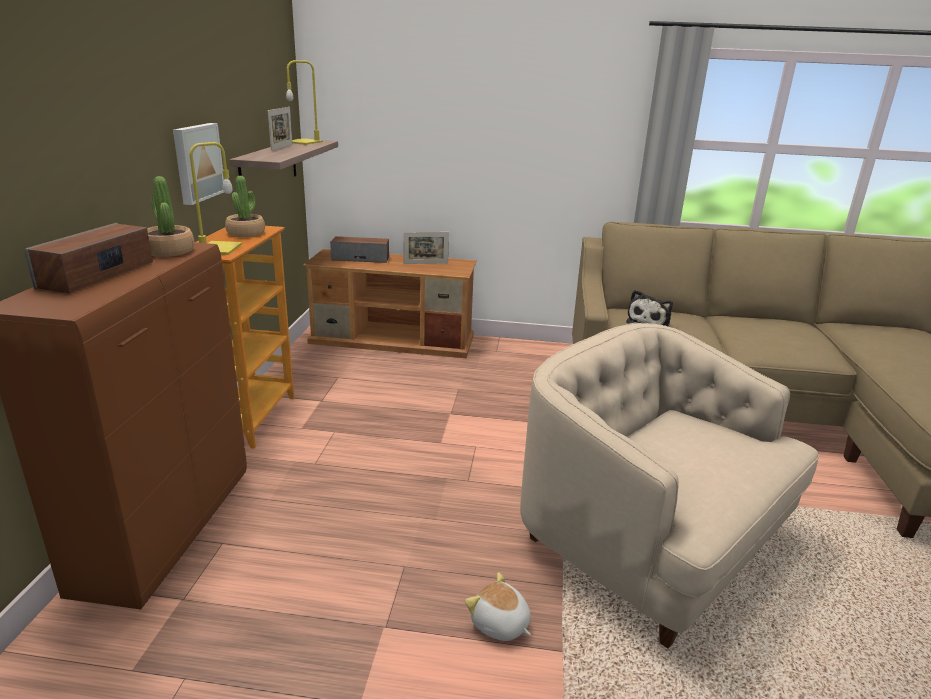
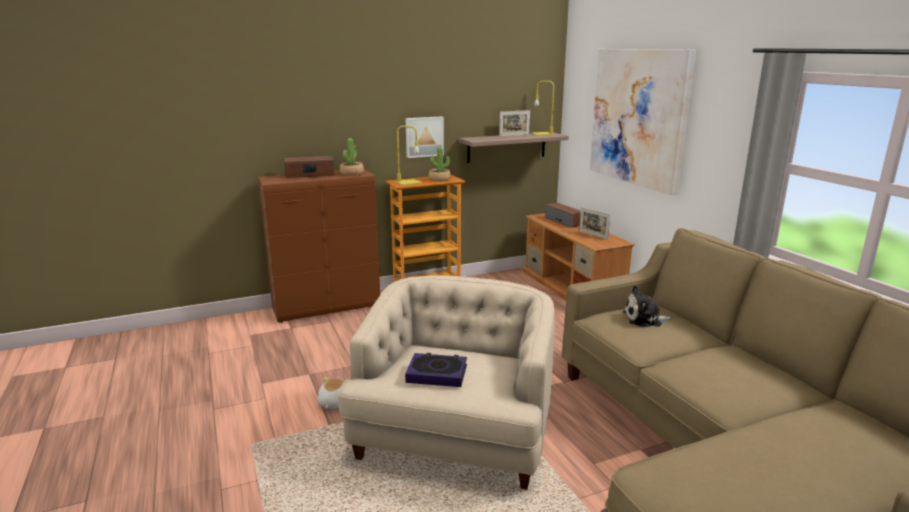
camera: 60 degrees right, 5 degrees down
(465, 106) = (639, 117): none -> picture
(707, 466) = (437, 374): none -> book

